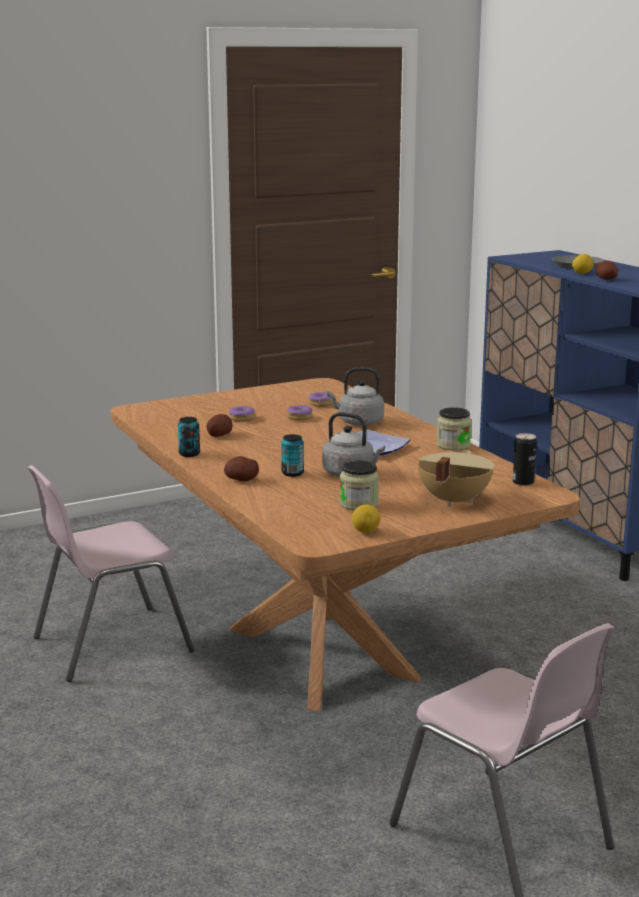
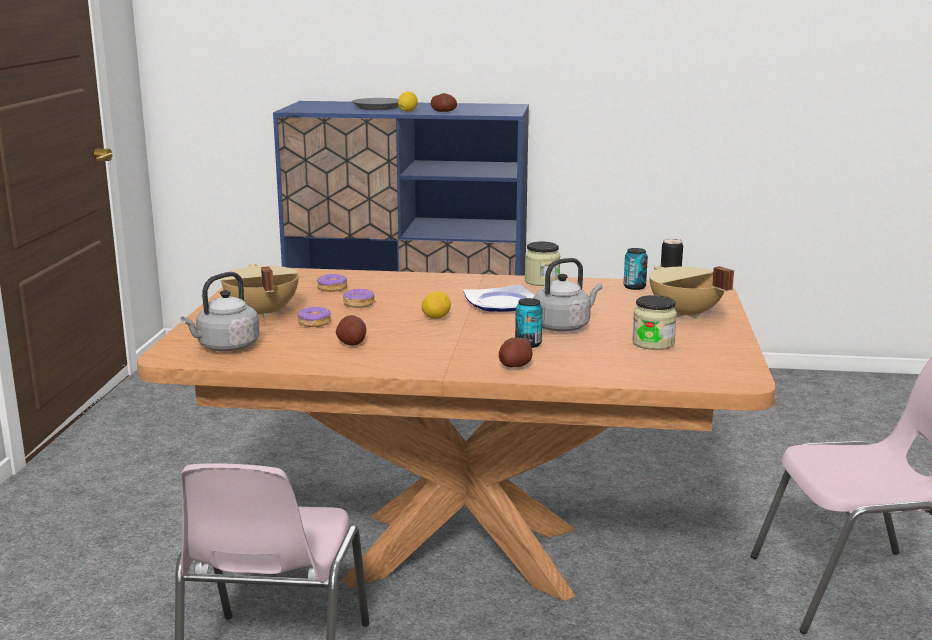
camera: 55 degrees left, 0 degrees up
(189, 454) = (391, 367): can -> can (634, 287)
(238, 404) = (261, 313): none -> beige cooking pot
(358, 422) = (417, 290): grey kettle -> grey kettle (225, 347)
(365, 532) = (730, 357): lemon -> lemon (436, 318)

